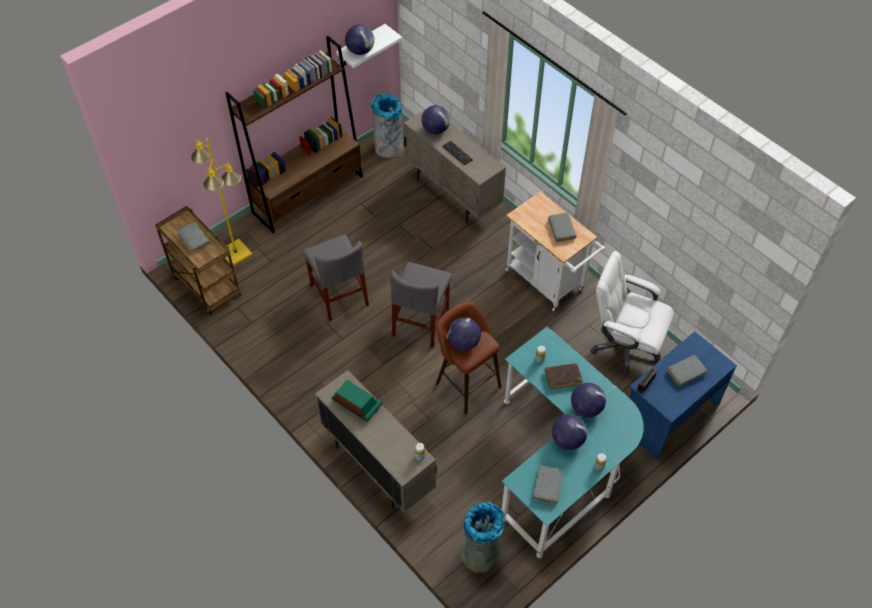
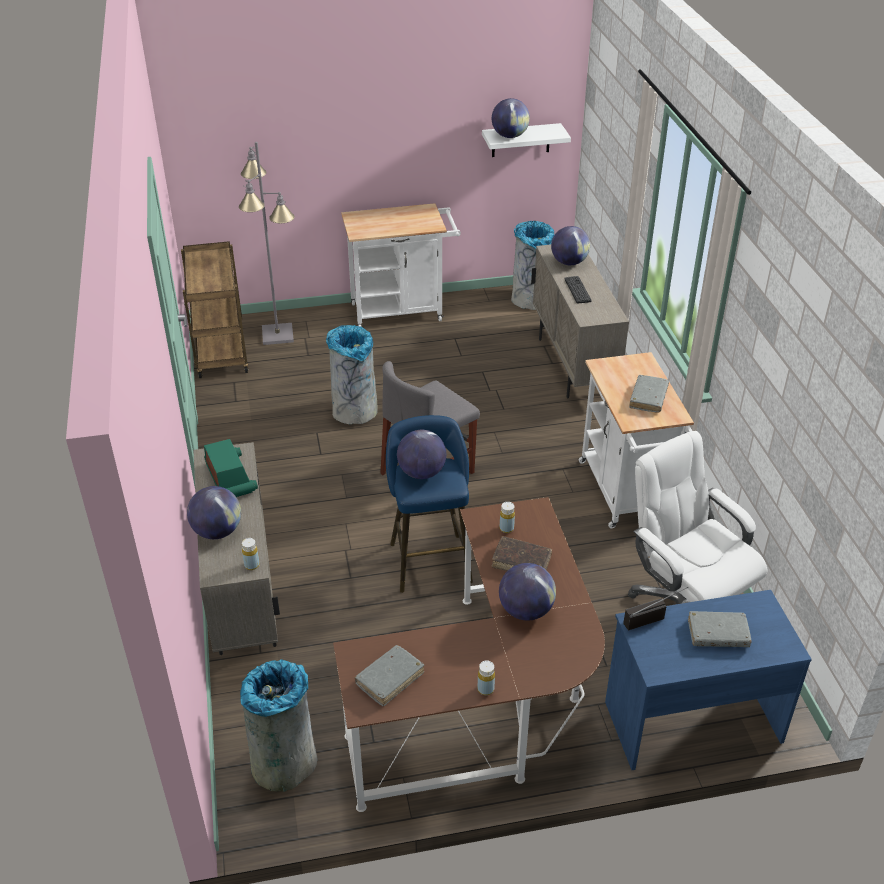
camera: 30 degrees right, 15 degrees down
(194, 239) = (210, 273): grey book -> none
(235, 252) = (278, 334): yellow floor lamp -> grey floor lamp
(308, 194) = (402, 311): brown bookcase -> white cart
(339, 295) = (354, 411): grey chair -> grey trash can
(465, 383) = (429, 559): brown stool -> blue stool
(562, 461) = (487, 705): turquoise desk -> brown desk
(567, 440) = (466, 636): globe -> globe (217, 531)

